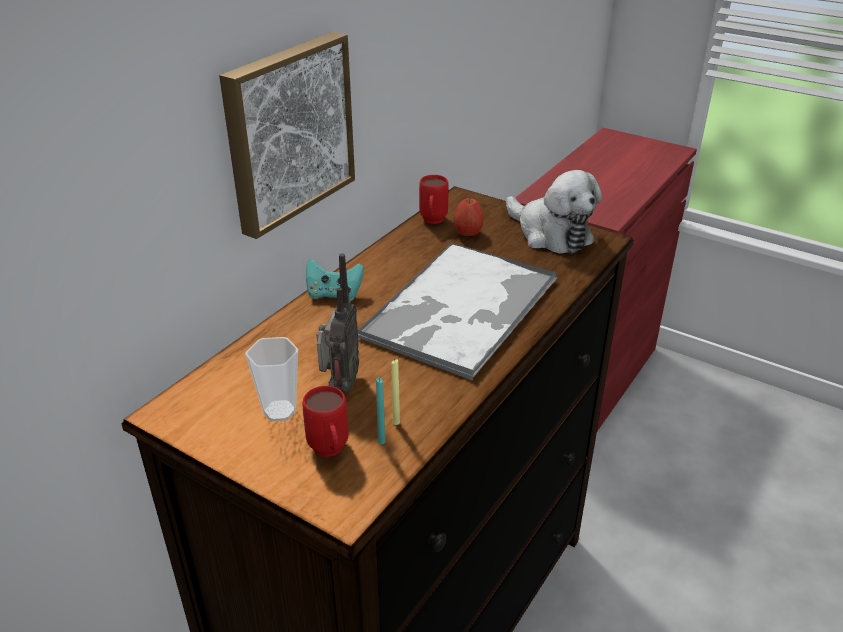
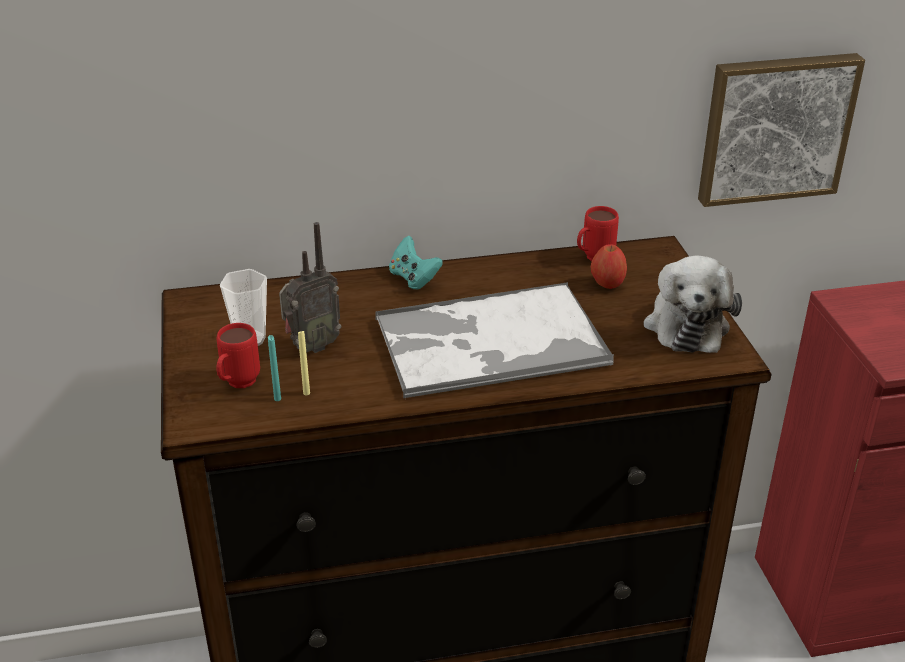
camera: 45 degrees right, 0 degrees up
(287, 131) = (406, 105): picture -> picture (775, 127)

